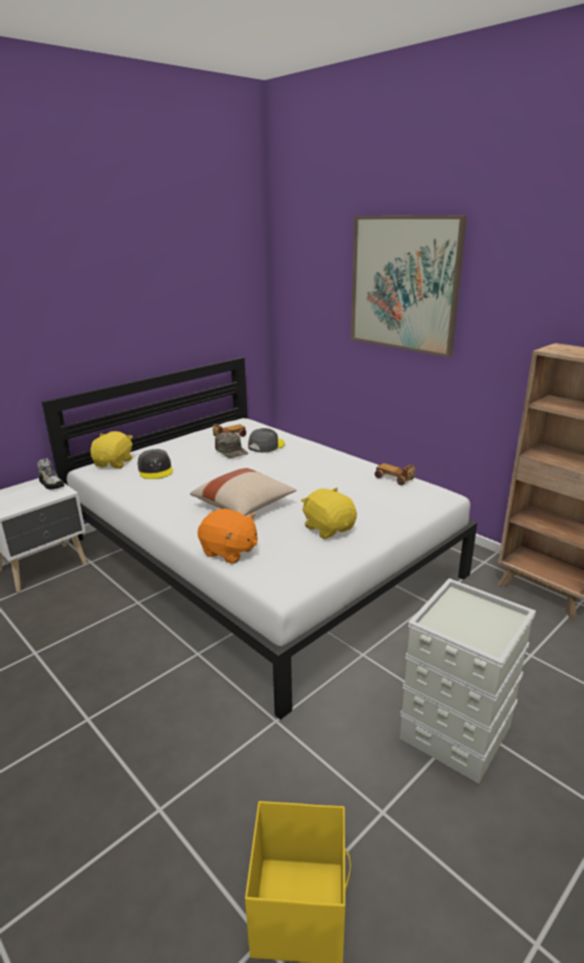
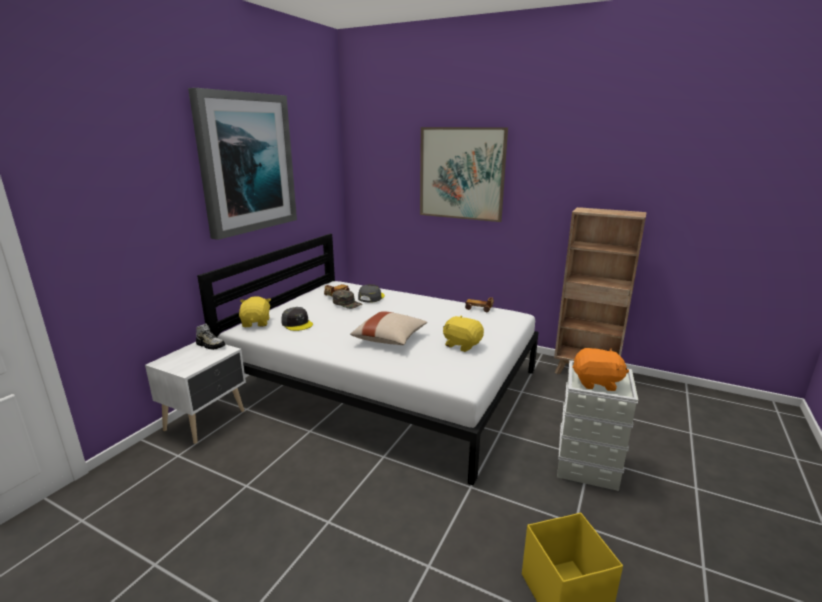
camera: 20 degrees left, 5 degrees down
(114, 267) = (246, 163): none -> picture
(229, 551) = (406, 369): orange plush toy -> orange plush toy (596, 382)

